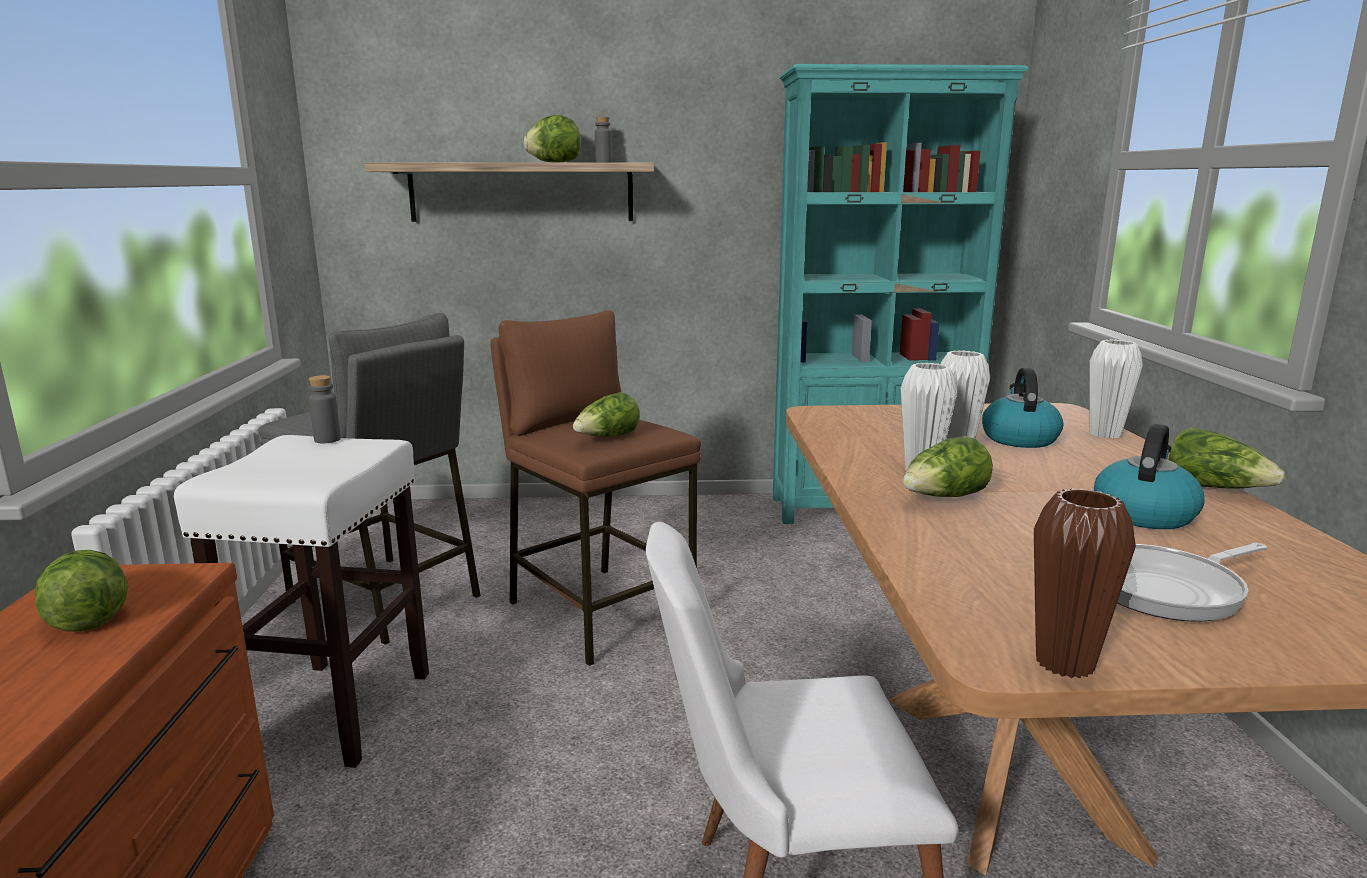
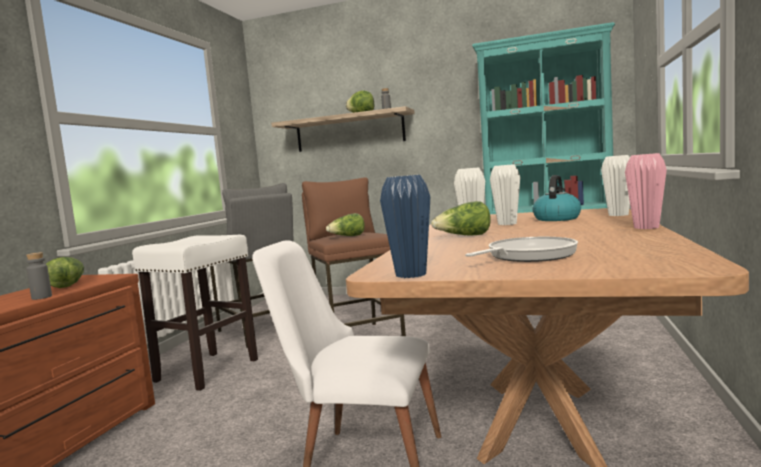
camera: 20 degrees right, 10 degrees down
(327, 440) = (210, 235): grey bottle -> grey bottle (41, 297)
(1064, 663) = (411, 274): brown vase -> blue vase
(1143, 514) = (574, 236): kettle -> none
(1169, 589) = (527, 256): frying pan -> frying pan turned 150 degrees clockwise
(1215, 488) = (646, 227): lettuce -> pink vase

